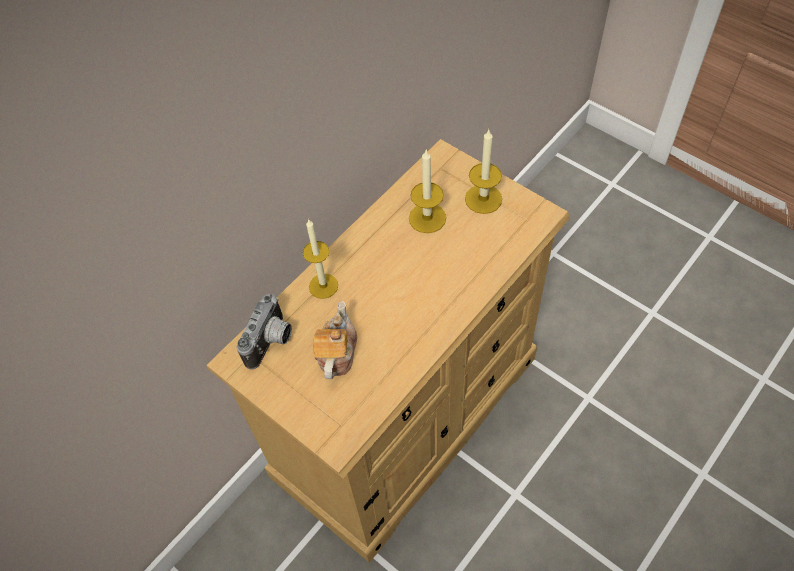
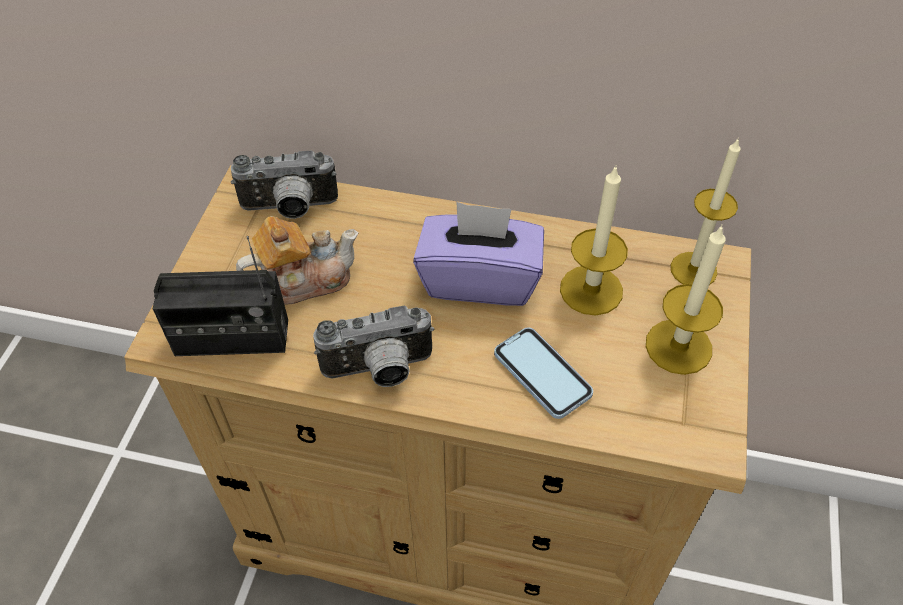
camera: 60 degrees right, 5 degrees down
(323, 286) = (402, 223): candle -> candle (693, 270)
(359, 406) = (232, 338): none -> radio
(389, 265) = (479, 279): none -> purple tissue box
(425, 337) = (379, 371): none -> camera
(468, 263) = (542, 374): none -> phone

